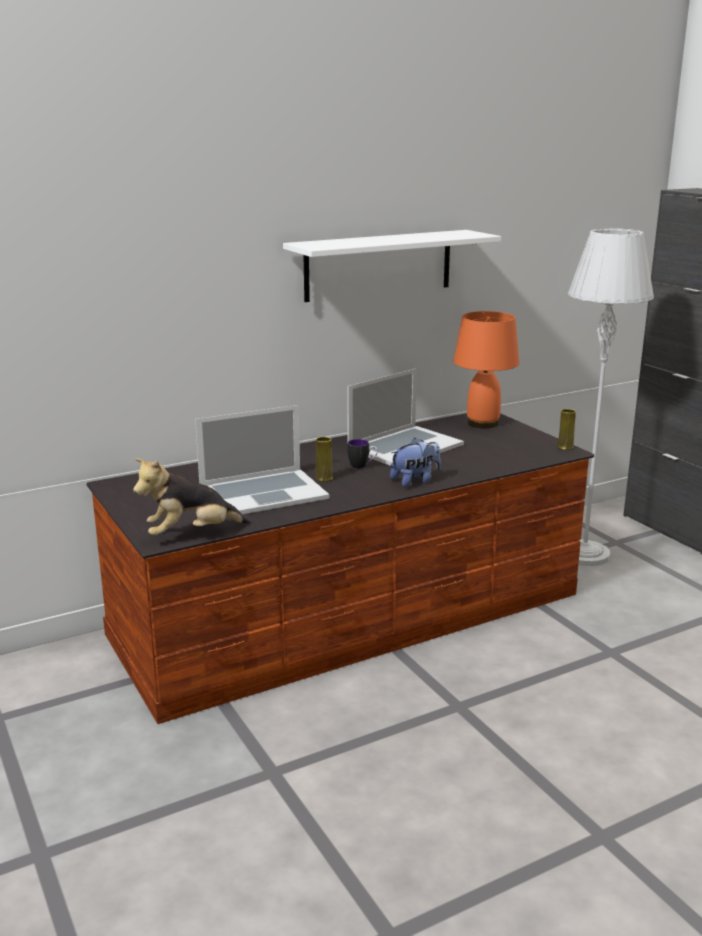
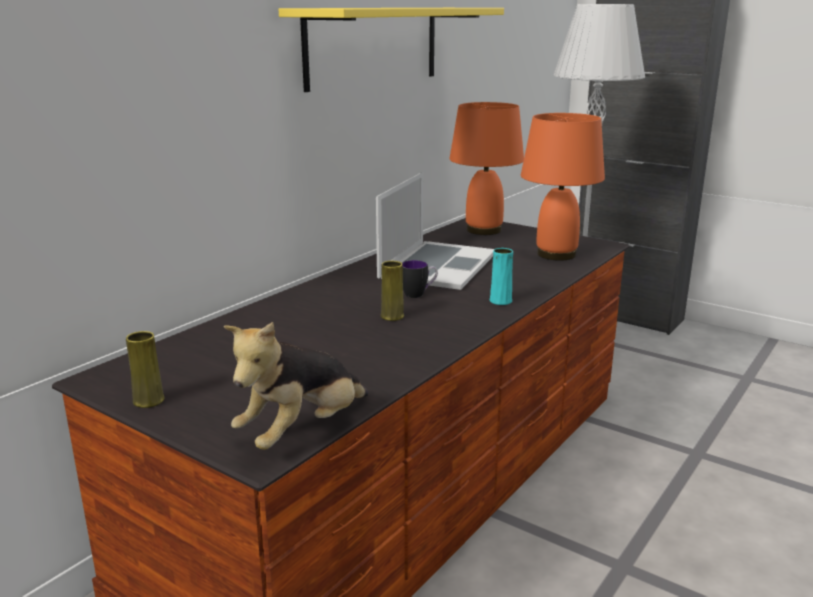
camera: 25 degrees left, 0 degrees up
(263, 493) = (337, 349): laptop -> none
(379, 265) = (373, 46): white shelf -> yellow shelf
(415, 481) = (500, 301): plush toy -> turquoise vase
(513, 453) = (556, 255): none -> orange table lamp
(565, 447) = (595, 241): yellow vase -> yellow vase (148, 401)

